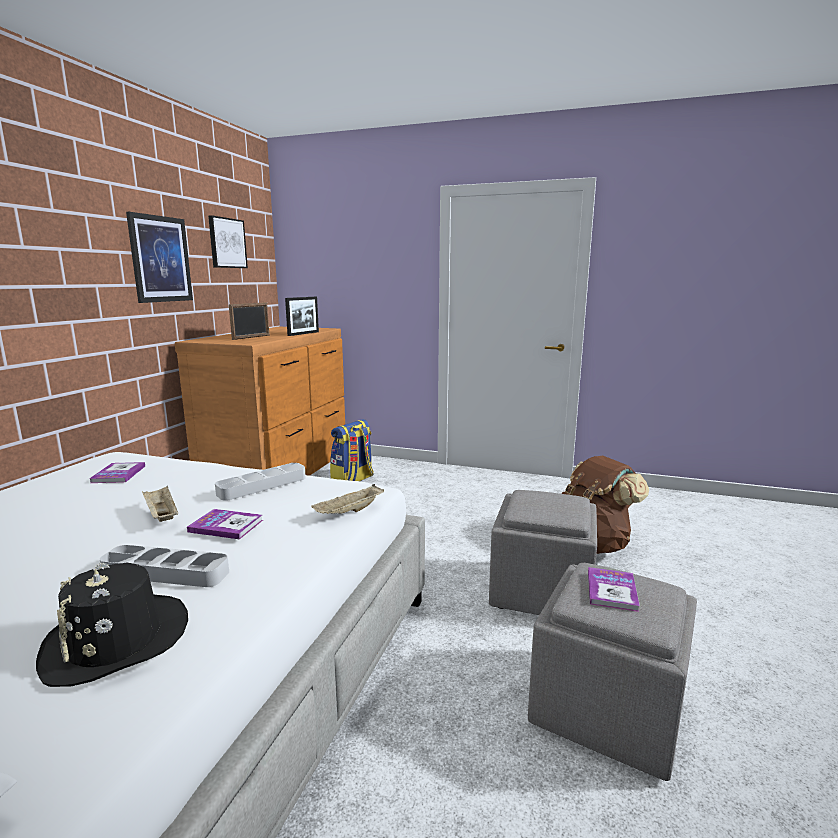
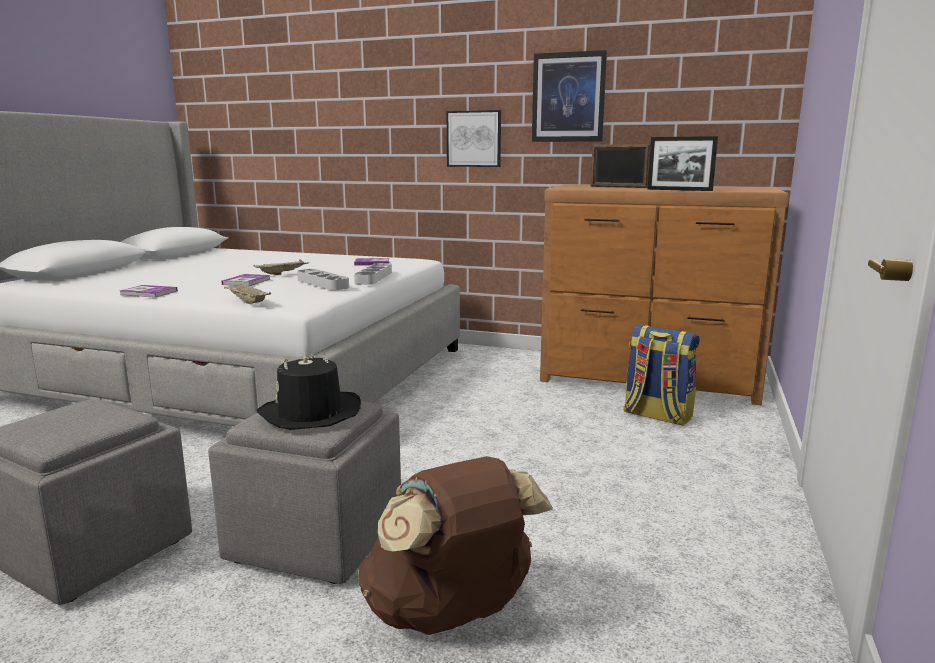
camera: 90 degrees right, 0 degrees up
(116, 640) = (136, 282): black hat -> black hat (310, 413)
(166, 572) = (197, 281): grey tray -> grey tray (374, 278)
(227, 243) = (683, 70): picture -> picture (474, 139)
(611, 590) = (82, 418): book -> book (148, 293)

